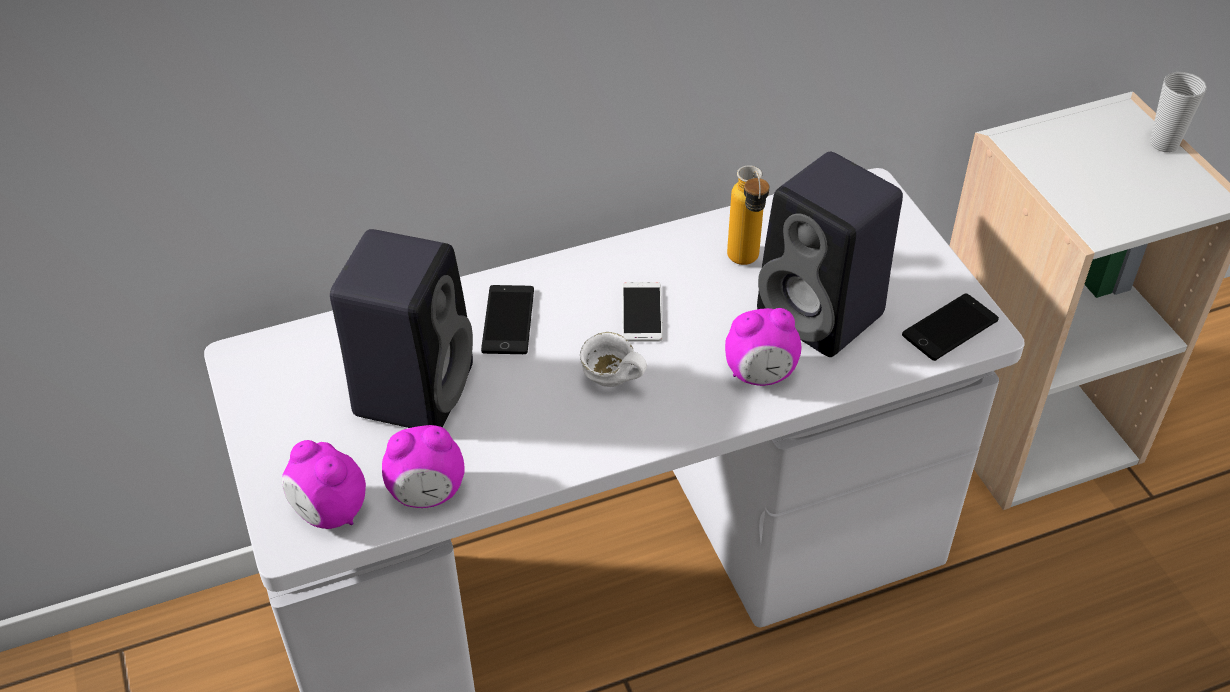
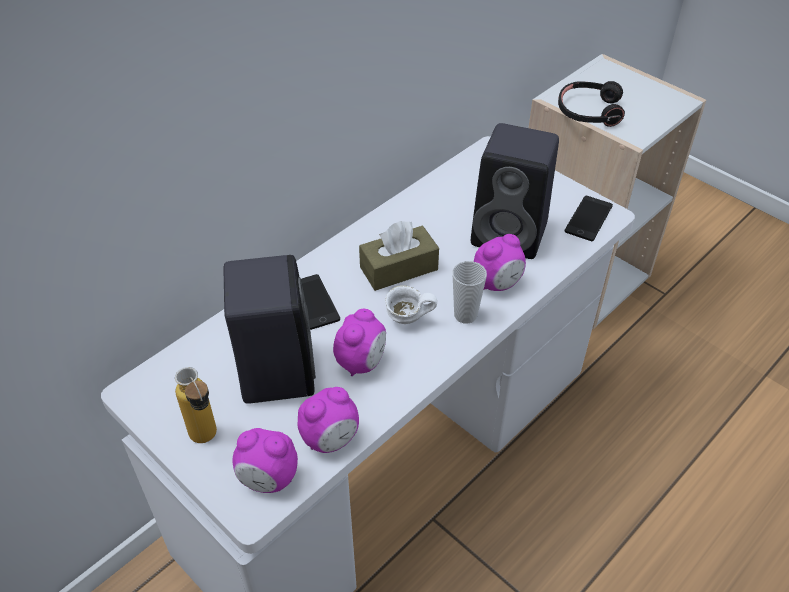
camera: 25 degrees left, 0 degrees up
(521, 415) = (361, 362): none -> alarm clock
(642, 312) = (399, 268): phone -> brown tissue box
(745, 264) = (444, 218): bottle -> bottle (208, 441)
(1049, 173) = (589, 111): none -> black headphones
(1164, 144) = (638, 78): cup -> cup (465, 315)

